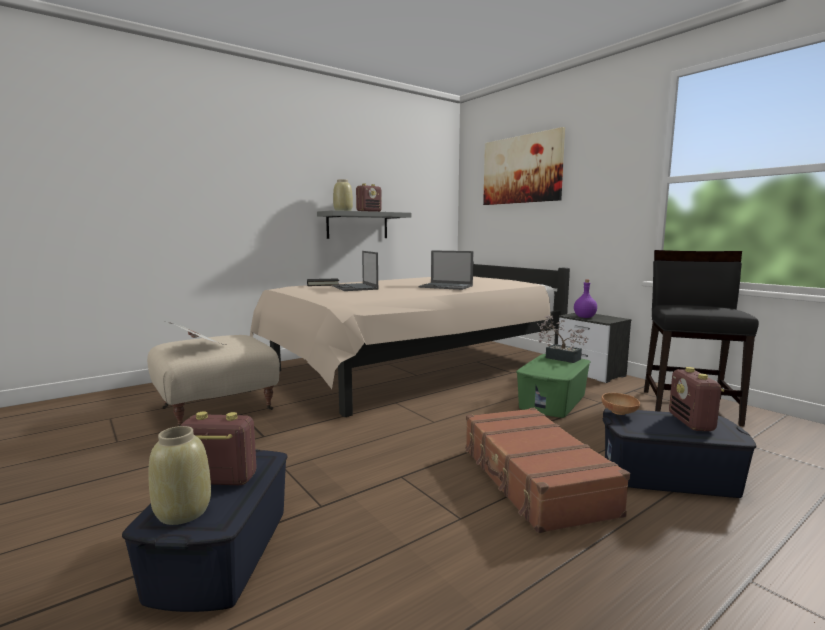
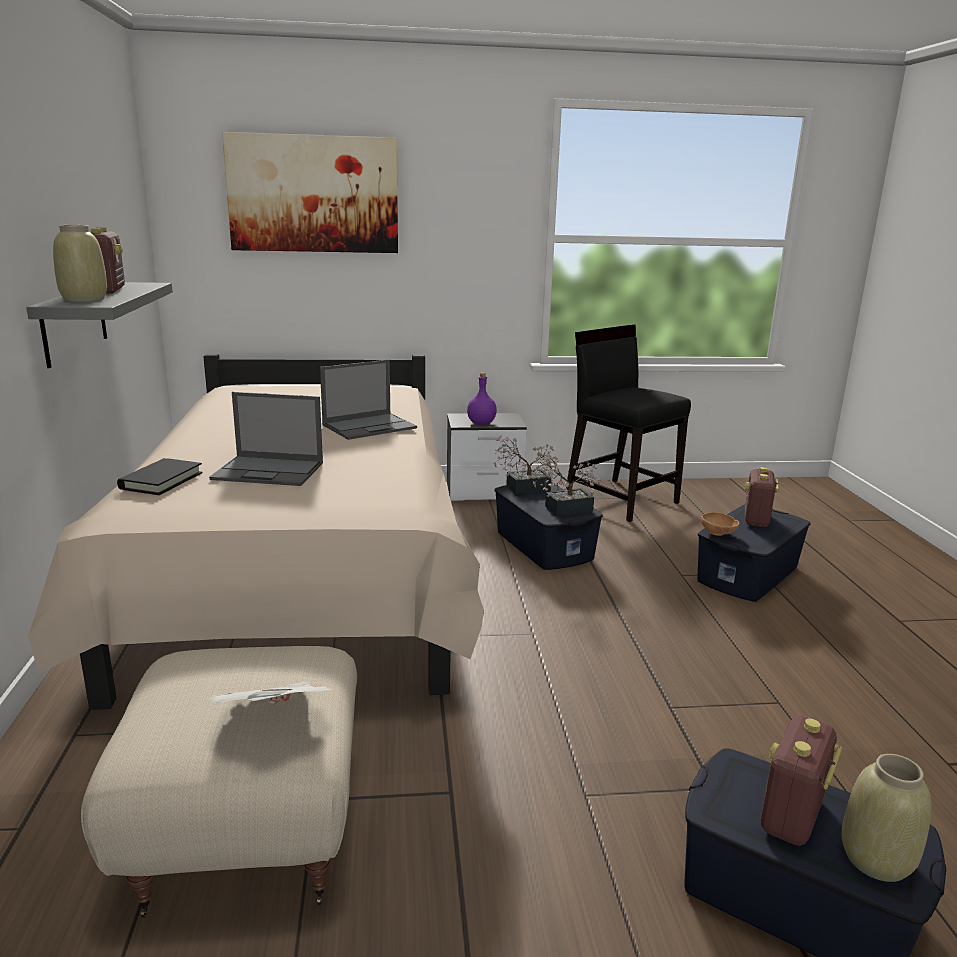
camera: 60 degrees left, 10 degrees up
(533, 480) = (723, 634): brown suitcase -> none
(551, 370) = (563, 509): none -> potted plant
(553, 401) = (544, 545): green storage box -> blue storage box
(691, 423) = (756, 519): radio -> radio turned 75 degrees clockwise

